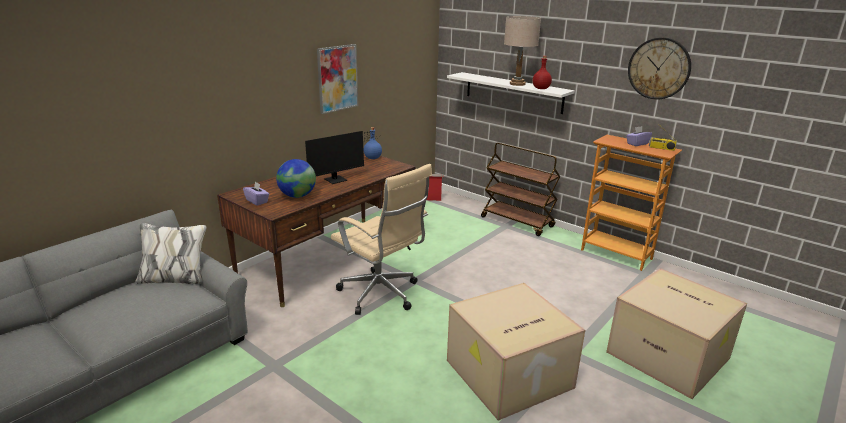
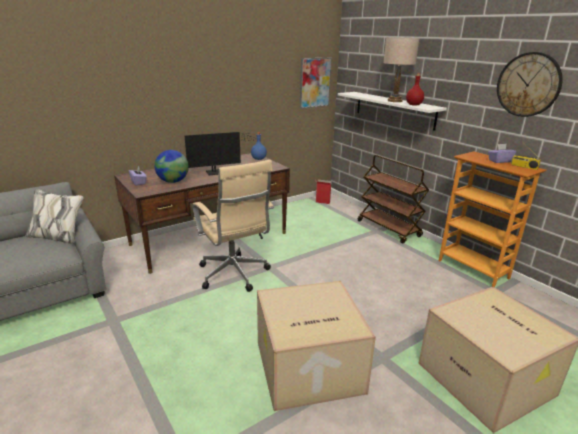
camera: 15 degrees right, 0 degrees up
(337, 78) = (232, 88): picture -> picture (314, 82)

